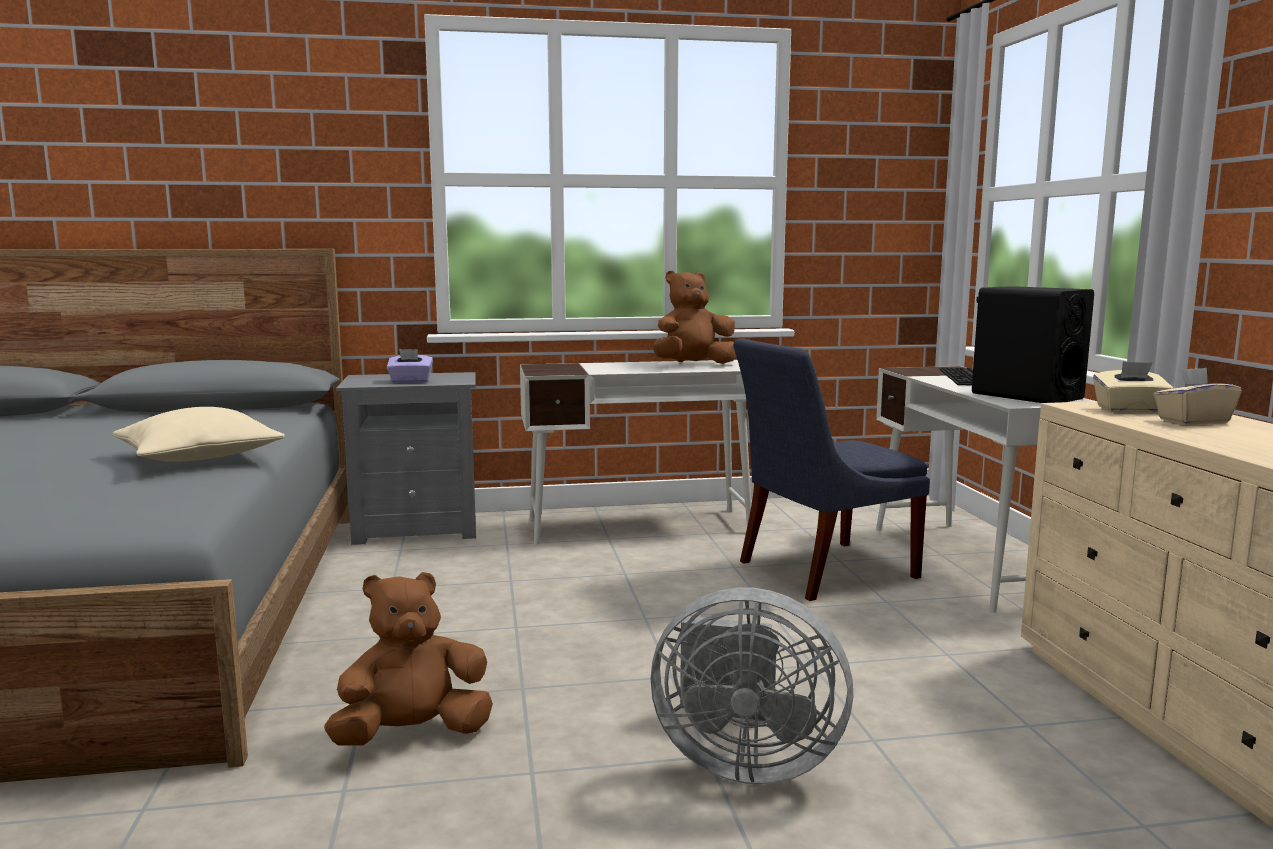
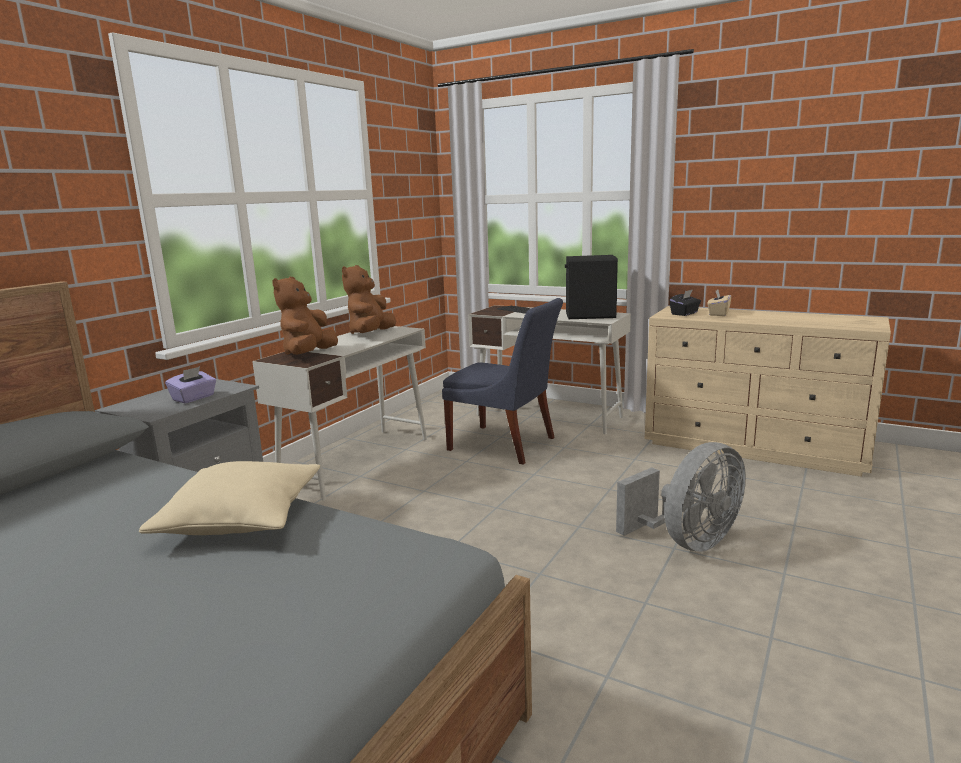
camera: 50 degrees left, 5 degrees up
(413, 734) = (558, 629): brown plush toy -> brown plush toy (308, 354)
(820, 570) = (505, 445): blue chair -> blue chair turned 75 degrees counterclockwise
(1130, 410) = (684, 313): beige tissue box -> black tissue box

